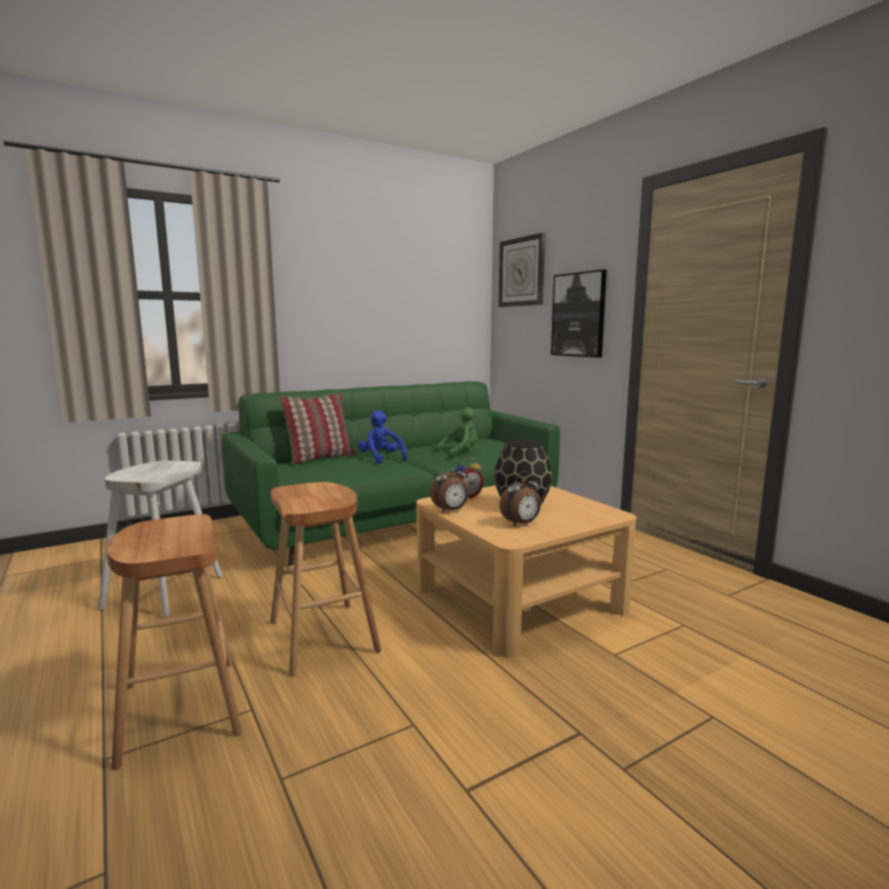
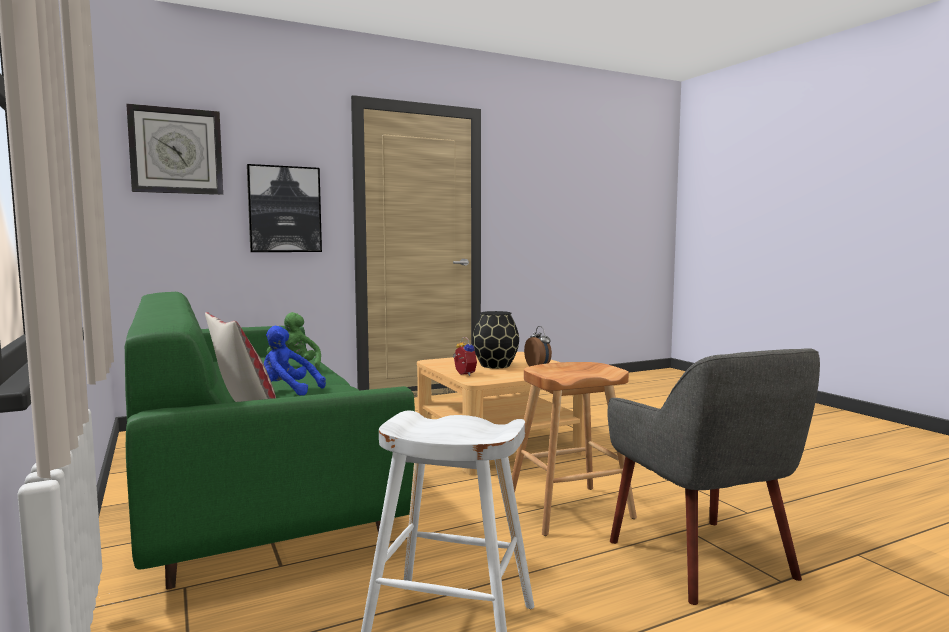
camera: 85 degrees left, 5 degrees down
(180, 709) = (703, 559): brown stool -> grey armchair
(381, 459) = (287, 391): blue plush toy -> blue plush toy turned 45 degrees clockwise
(451, 510) = (505, 378): alarm clock -> none

